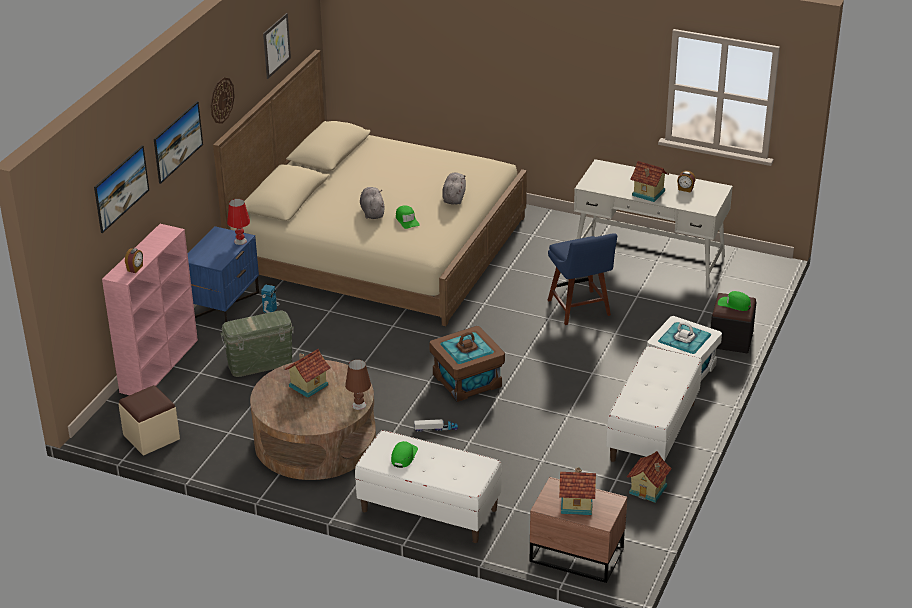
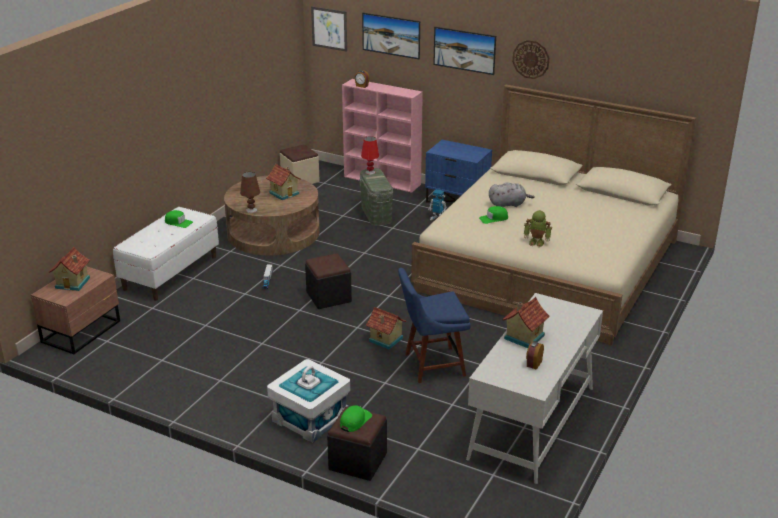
camera: 95 degrees right, 5 degrees down
(240, 241) = (467, 158): red table lamp -> red table lamp (370, 172)
(276, 45) = (630, 70): picture -> picture (329, 28)
(454, 197) = (537, 242): grey plush toy -> toy robot
(467, 381) = (328, 297): brown storage box -> black ottoman
(649, 490) = (139, 376): toy house -> toy house (385, 340)
(653, 432) = (218, 388): white bench -> none

